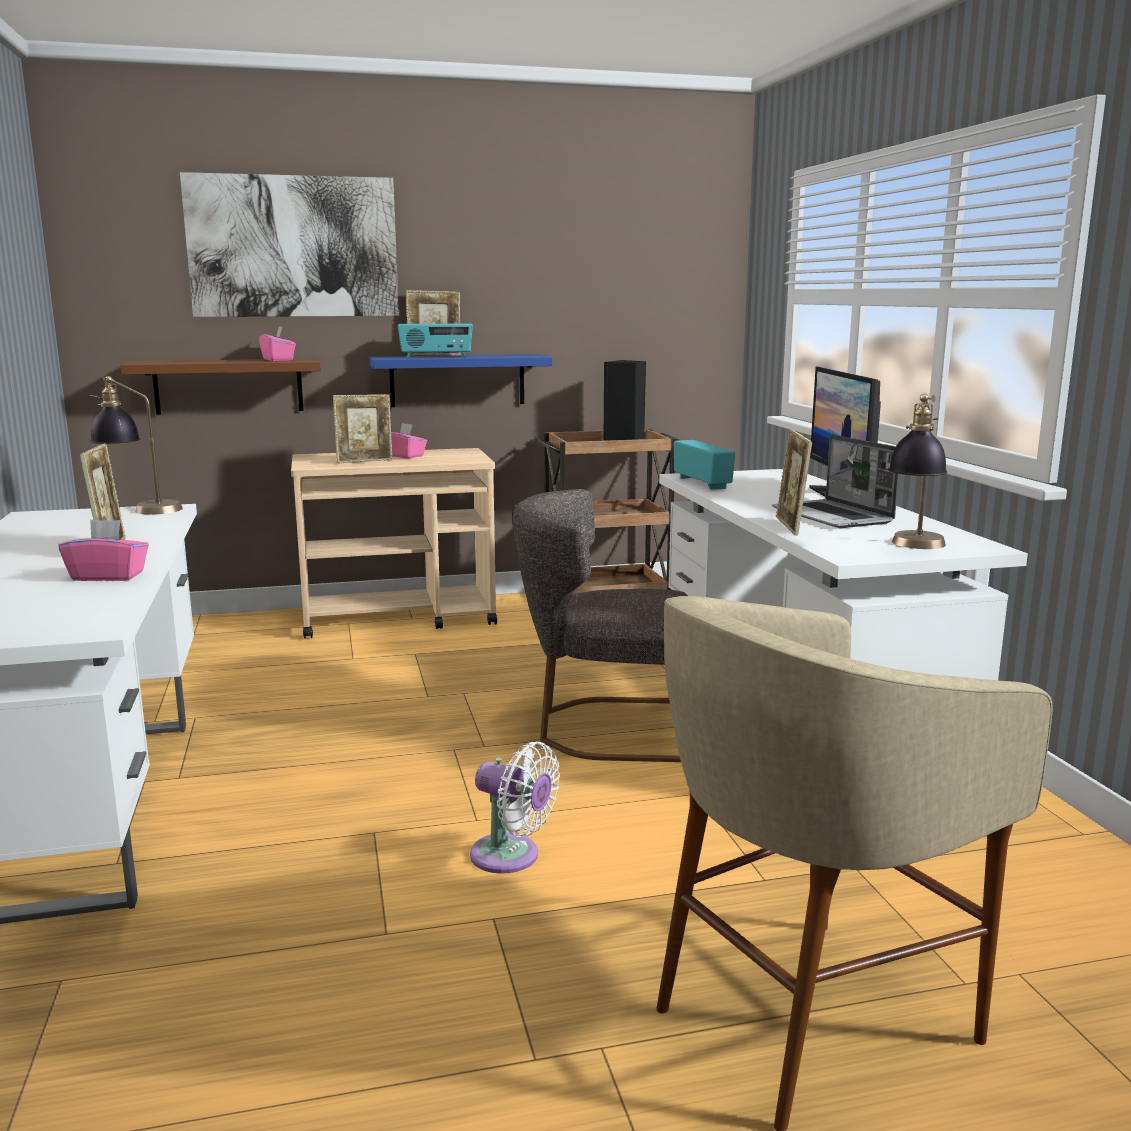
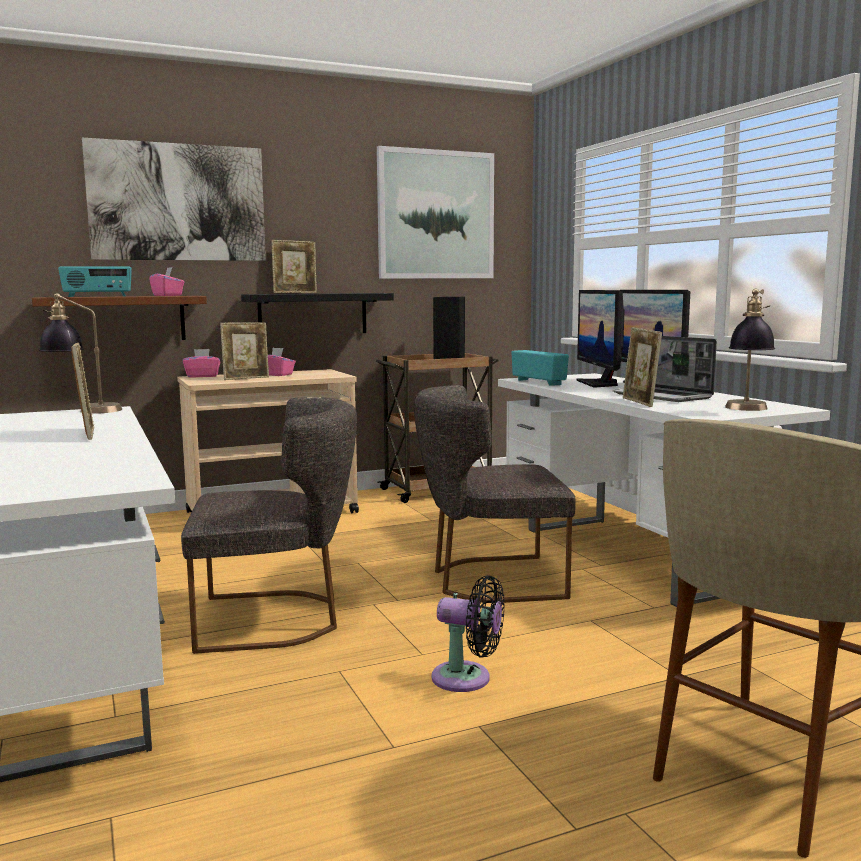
camera: 10 degrees left, 5 degrees down
(108, 576) = (108, 450): pink tissue box -> pink tissue box (202, 376)
(337, 759) = (276, 619): none -> grey chair
(436, 357) = (299, 293): radio -> radio (97, 296)
(457, 380) = (313, 314): blue shelf -> black shelf
(511, 857) = (467, 679): white fan -> black fan
(617, 255) = (436, 215): none -> picture
(777, 488) = (599, 383): none -> monitor

